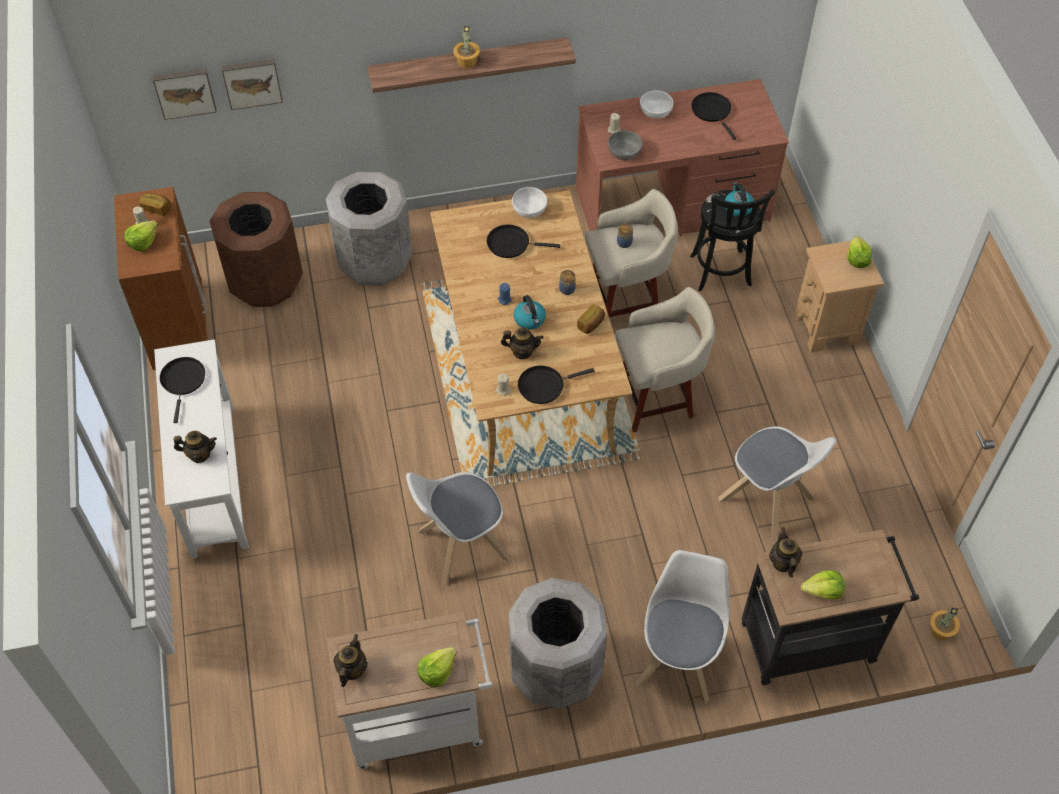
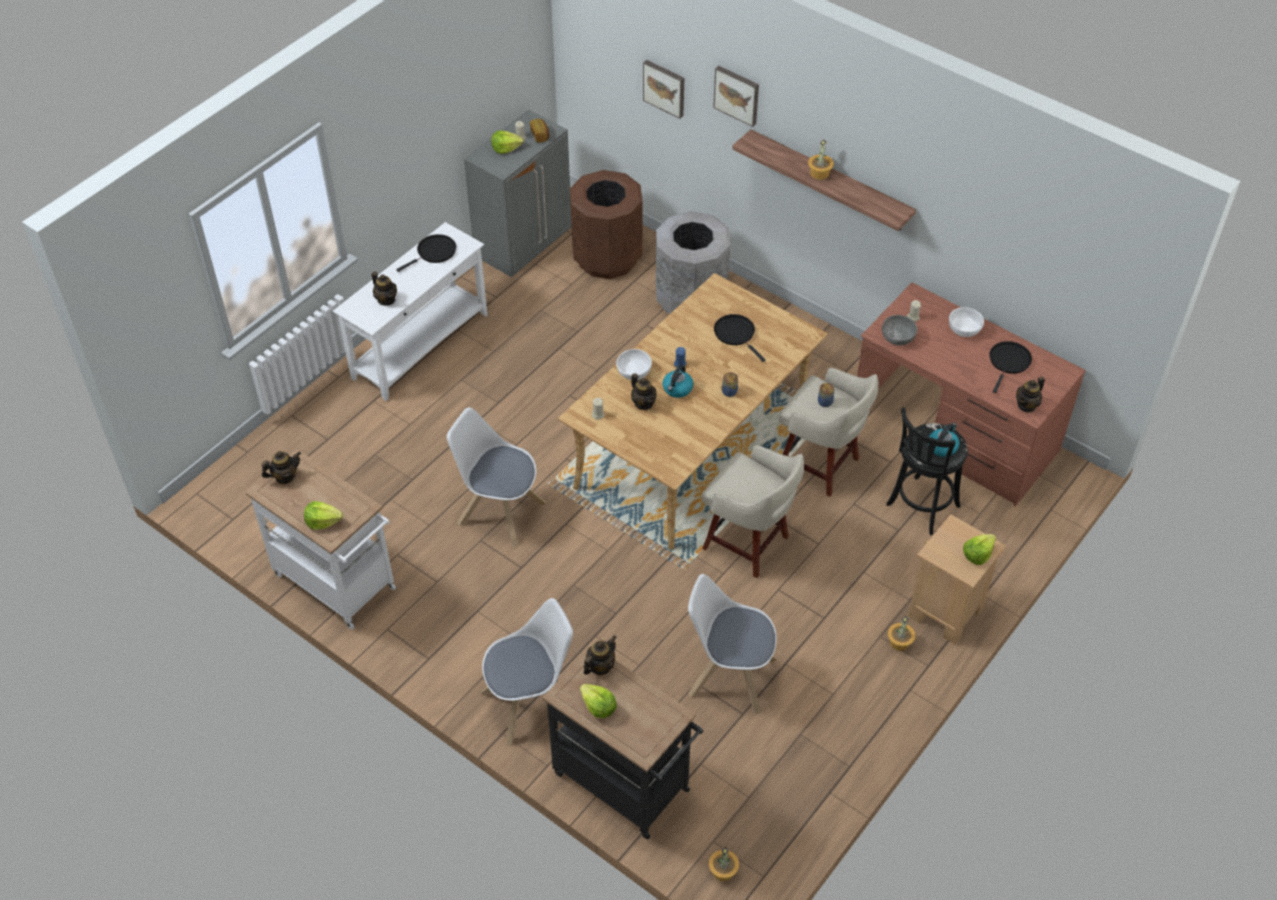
camera: 50 degrees right, 5 degrees down
(178, 324) = (523, 240): brown cabinet -> grey cabinet
(184, 92) = (617, 65): picture -> picture (737, 94)
(529, 209) = (781, 323): white bowl -> white bowl (634, 371)
(544, 385) = (626, 434): black frying pan -> none
(555, 670) = (449, 635): grey trash can -> none
(591, 324) = (712, 426): bread -> none
(762, 131) = (1027, 405): none -> teapot
(768, 500) = (729, 675): chair -> chair turned 105 degrees clockwise
(829, 374) = (900, 642): none -> potted plant

